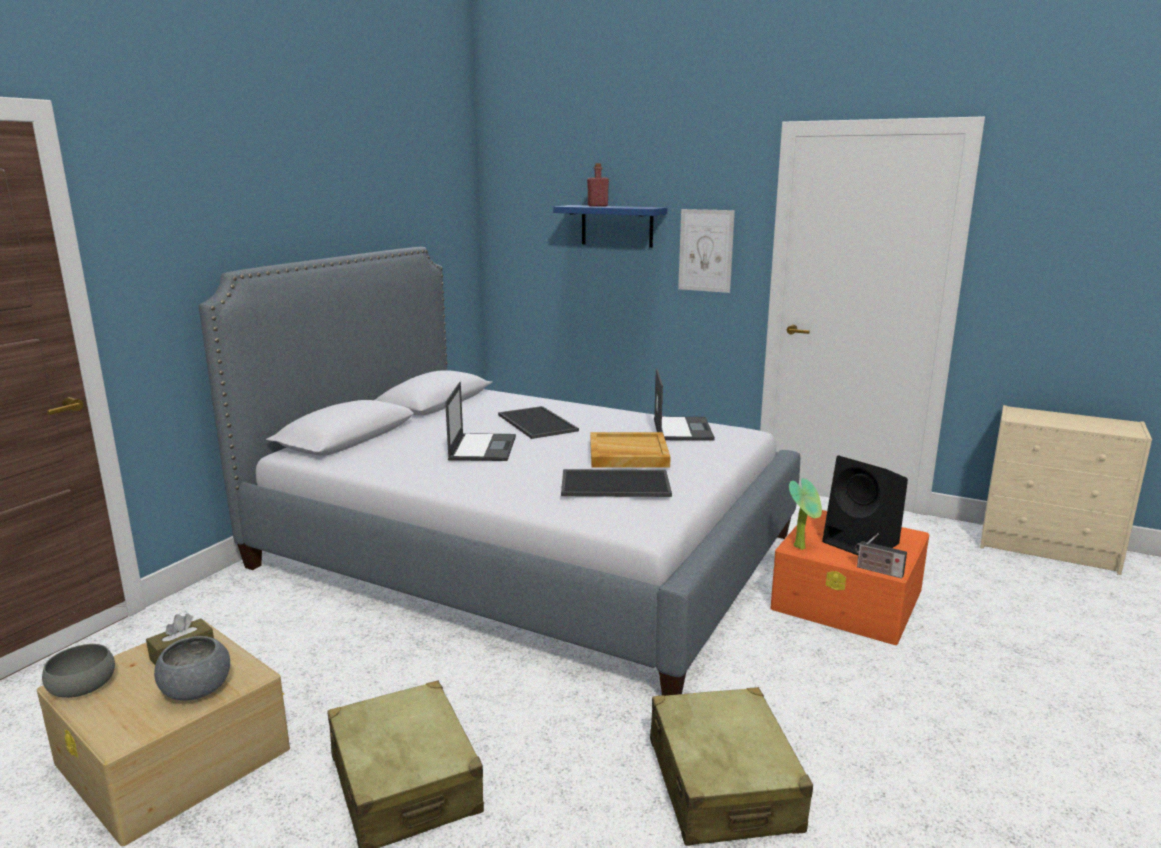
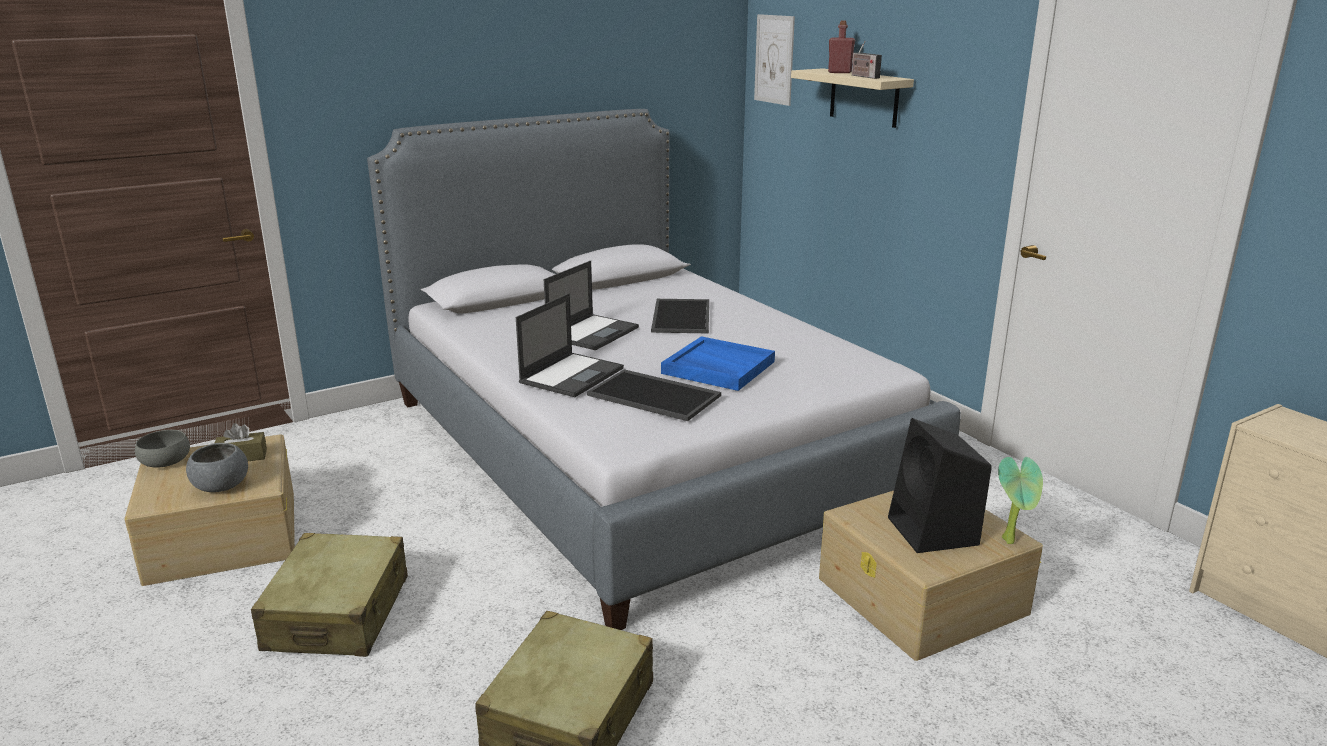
camera: 30 degrees right, 5 degrees up
(617, 226) = (864, 97): blue shelf -> beige shelf
(627, 454) = (717, 367): beige tray -> blue tray
(682, 429) = (821, 352): laptop -> laptop (572, 375)
(706, 250) = (948, 137): picture -> picture (774, 59)
(802, 547) = (856, 516): potted plant -> potted plant (1011, 541)
(848, 600) = (922, 596): orange storage box -> beige storage box
(877, 571) = (906, 566): radio -> radio (863, 76)

